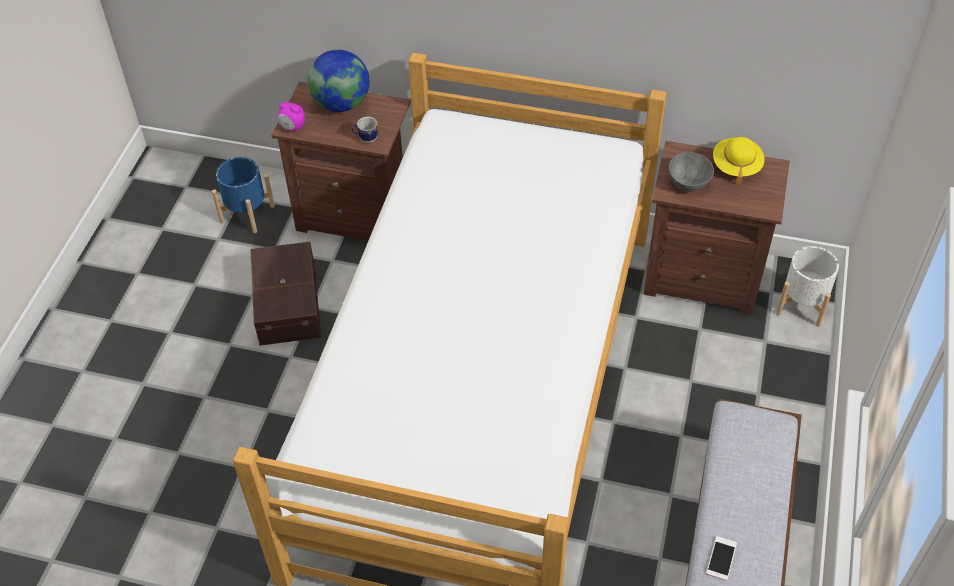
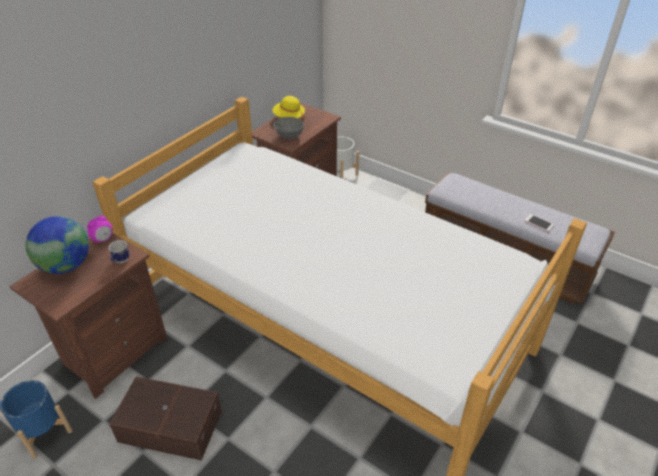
camera: 70 degrees left, 10 degrees down
(292, 127) = (62, 303): alarm clock -> alarm clock (103, 239)

